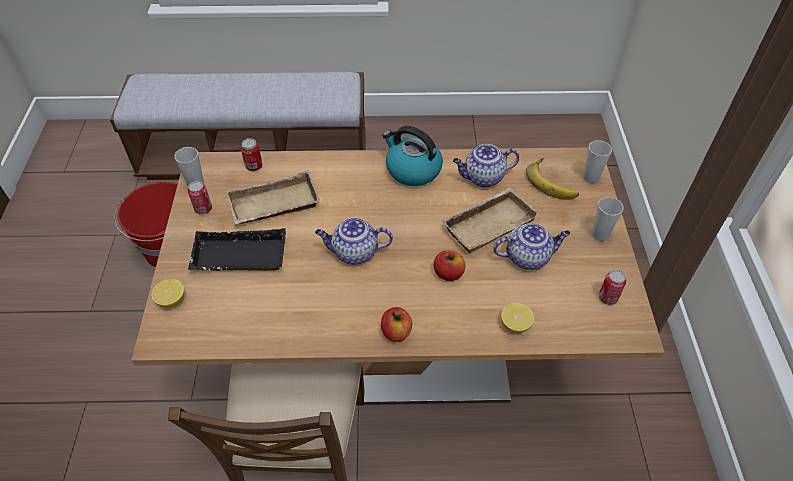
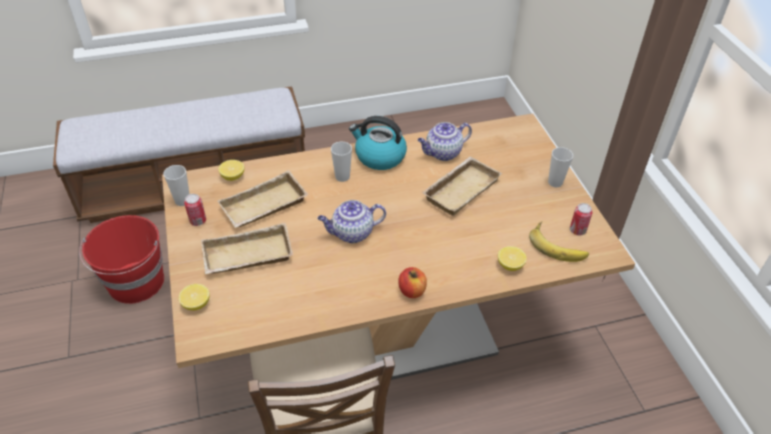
camera: 15 degrees left, 5 degrees down
(238, 258) = (247, 257): black tray -> beige tray
(254, 166) = (233, 177): can -> lemon
(448, 273) = (440, 235): apple -> none
(528, 257) = (502, 210): teapot -> none
(553, 182) = (503, 147): banana -> banana (558, 245)
(590, 177) = (532, 138): cup -> cup (342, 177)

